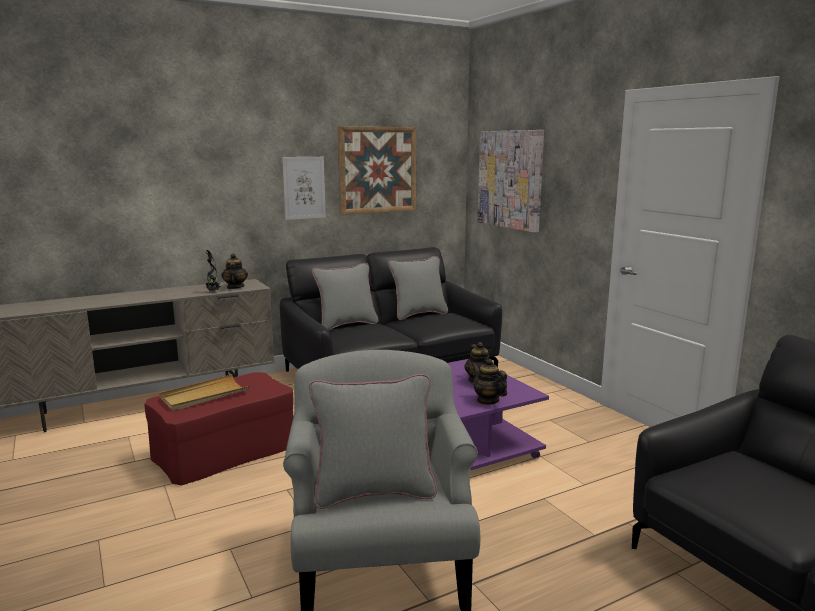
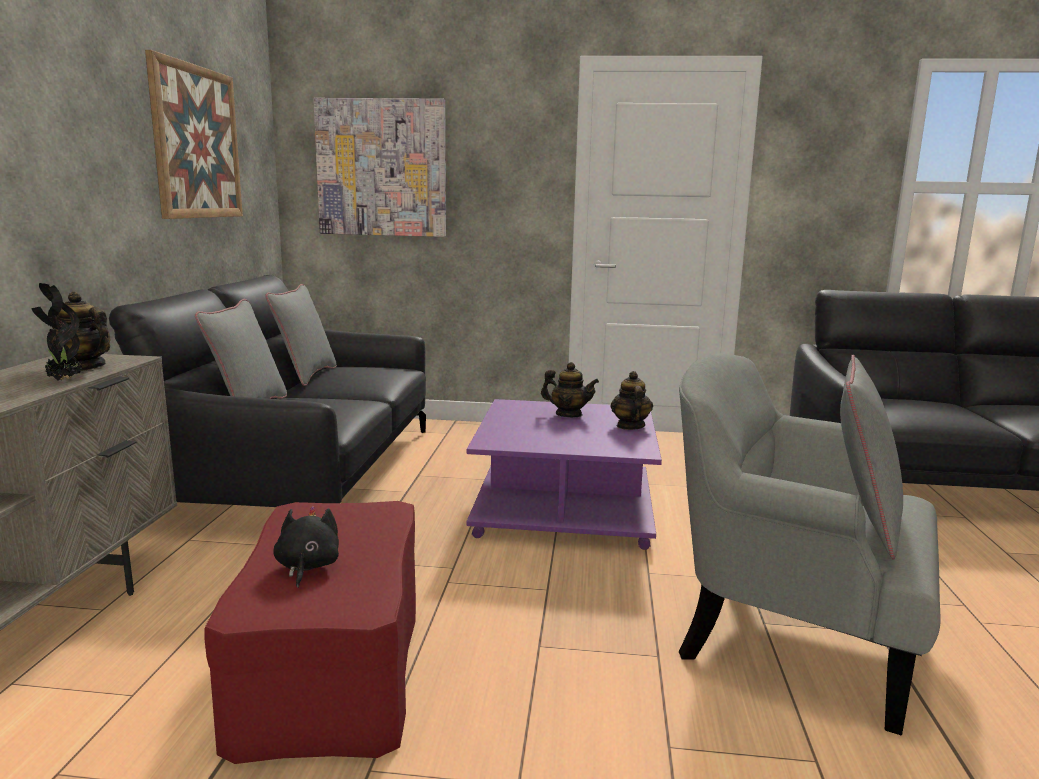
camera: 55 degrees left, 0 degrees up
(204, 395) = (307, 567): beige tray -> black plush toy
(304, 188) = (112, 163): picture -> none
(488, 400) = (630, 426): teapot -> teapot turned 90 degrees clockwise

